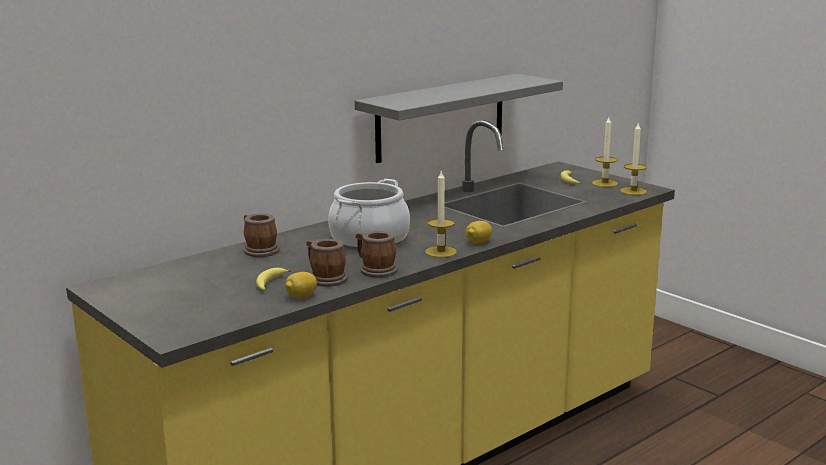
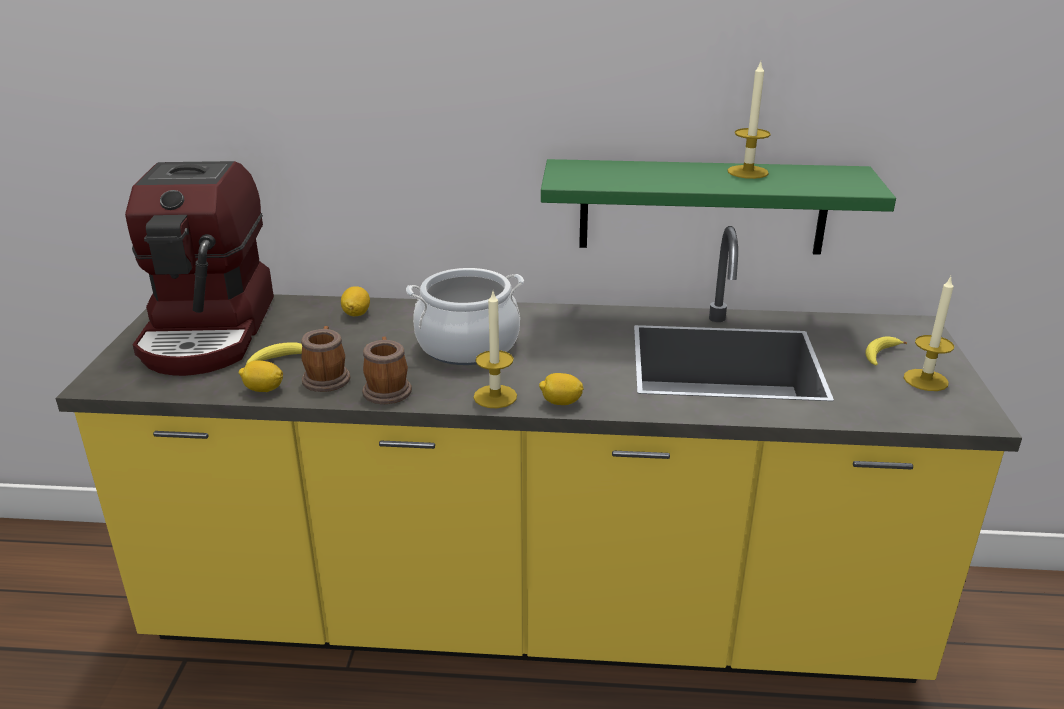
camera: 45 degrees right, 10 degrees up
(177, 290) = (210, 331): none -> coffee machine
(259, 250) = (356, 313): mug -> lemon
(441, 117) = (702, 207): grey shelf -> green shelf
(633, 191) = (942, 412): candle -> candle (747, 172)

